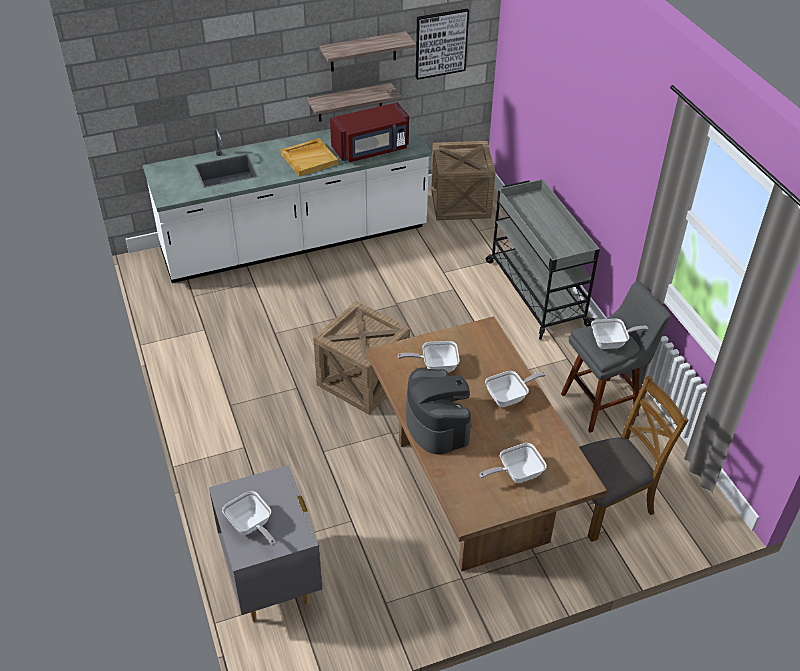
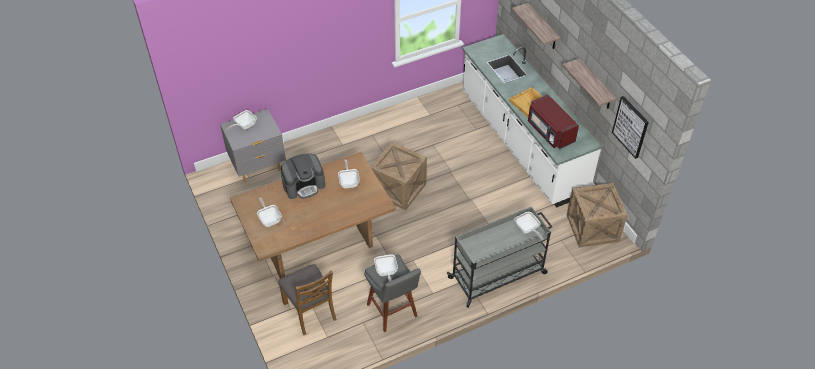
camera: 85 degrees right, 5 degrees up
(350, 102) = (583, 107): shelf -> shelf (542, 27)
(509, 397) = (326, 215): frying pan -> frying pan (527, 230)

